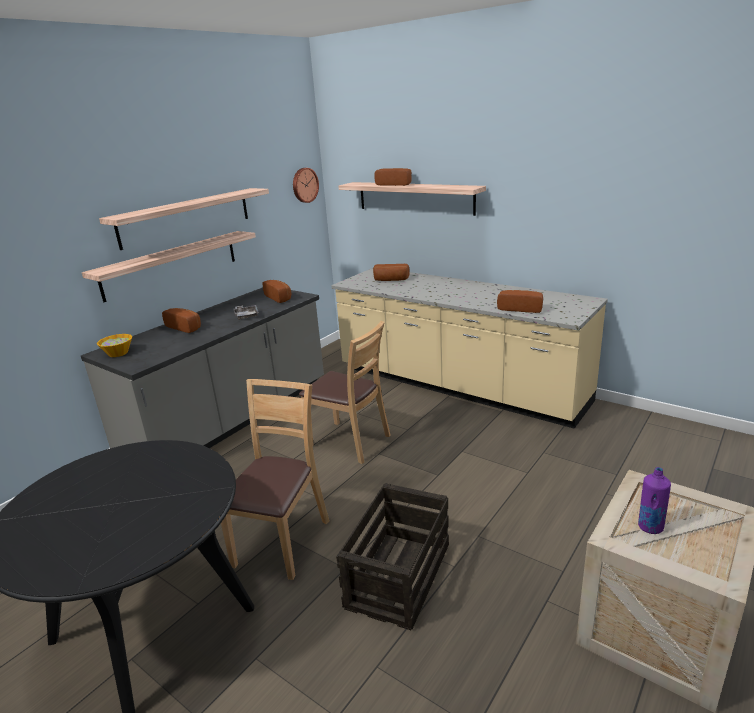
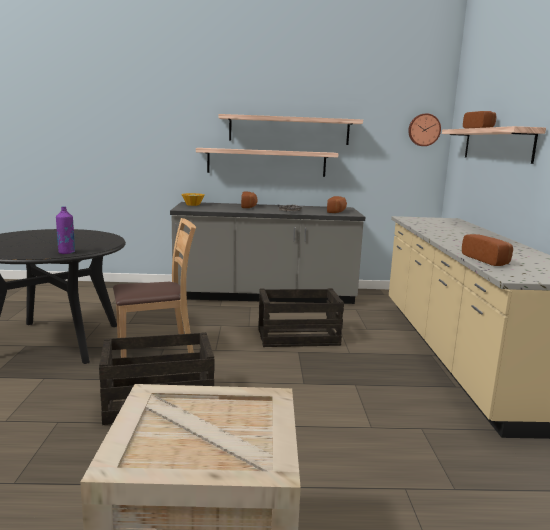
camera: 50 degrees right, 10 degrees down
(350, 442) = (297, 337): brown chair -> crate
(391, 280) = (443, 224): bread -> none
(650, 527) = (188, 412): purple bottle -> purple bottle (66, 252)

